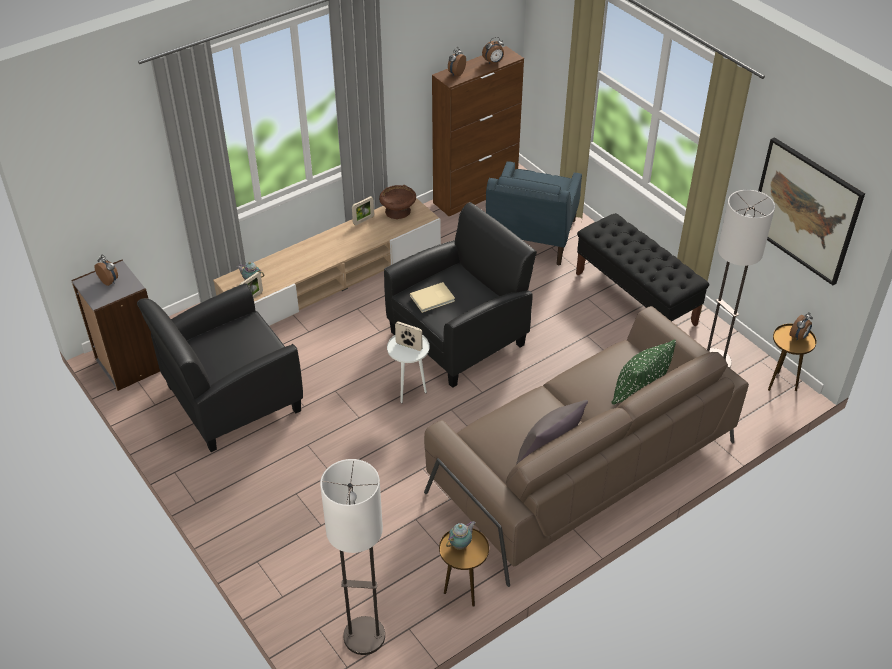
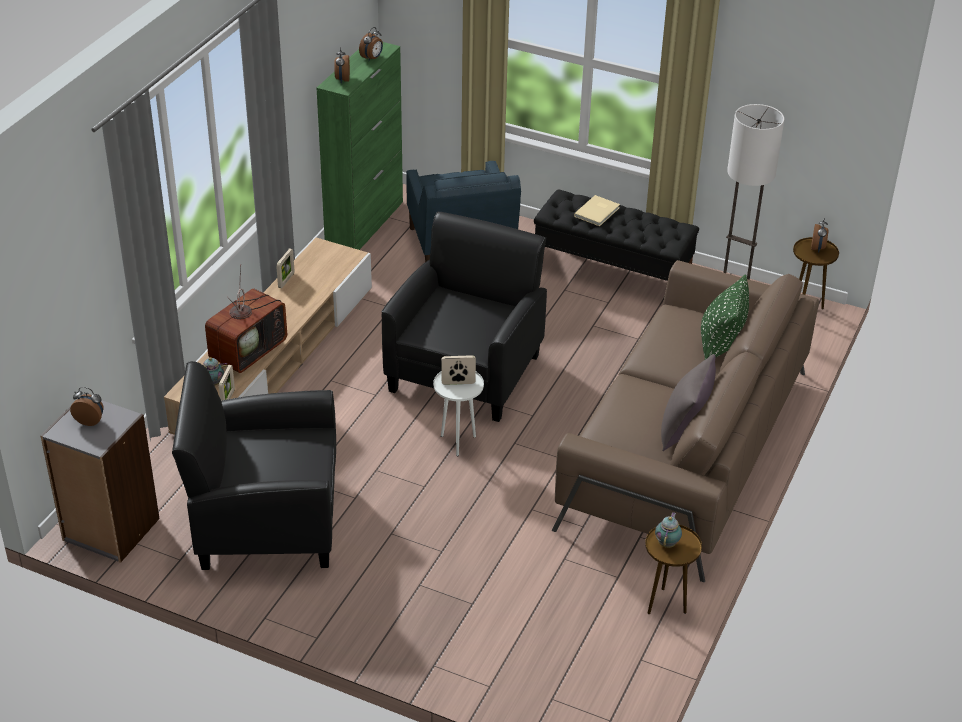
camera: 30 degrees left, 5 degrees down
(231, 399) = (266, 521): black armchair -> black armchair turned 60 degrees clockwise
(295, 264) = (248, 350): none -> television
(364, 636) = (603, 686): floor lamp -> none
(398, 212) = (318, 260): brown bowl -> none
(433, 299) = (445, 328): beige book -> beige book (598, 212)
(476, 194) = (365, 223): brown cabinet -> green cabinet
(805, 210) = (799, 112): picture -> none

